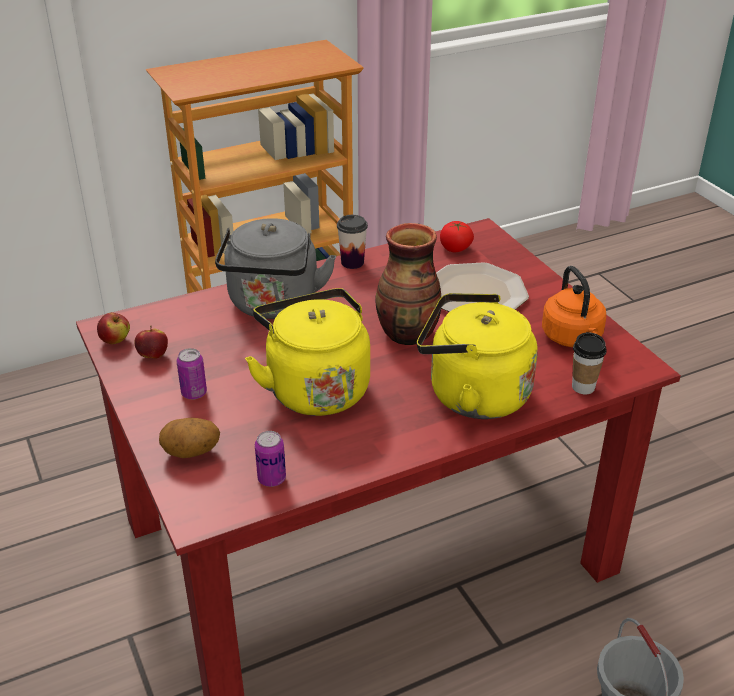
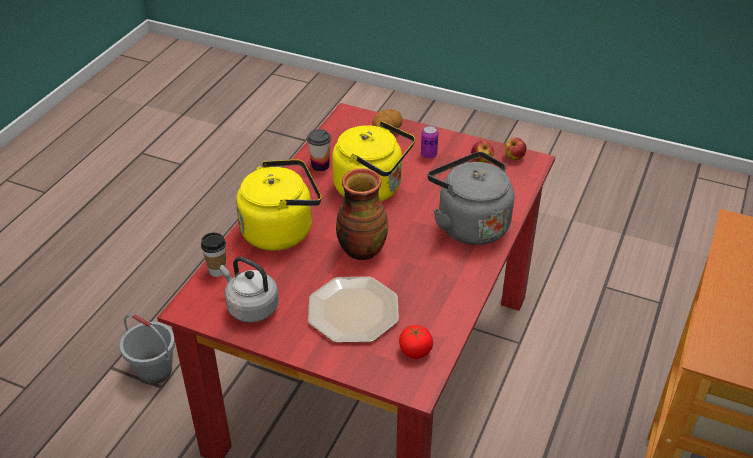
camera: 140 degrees right, 5 degrees up
(271, 479) = (336, 140): can -> none
(352, 263) = (470, 288): cup -> cup (320, 165)
(573, 338) = (250, 307): orange kettle -> grey kettle

